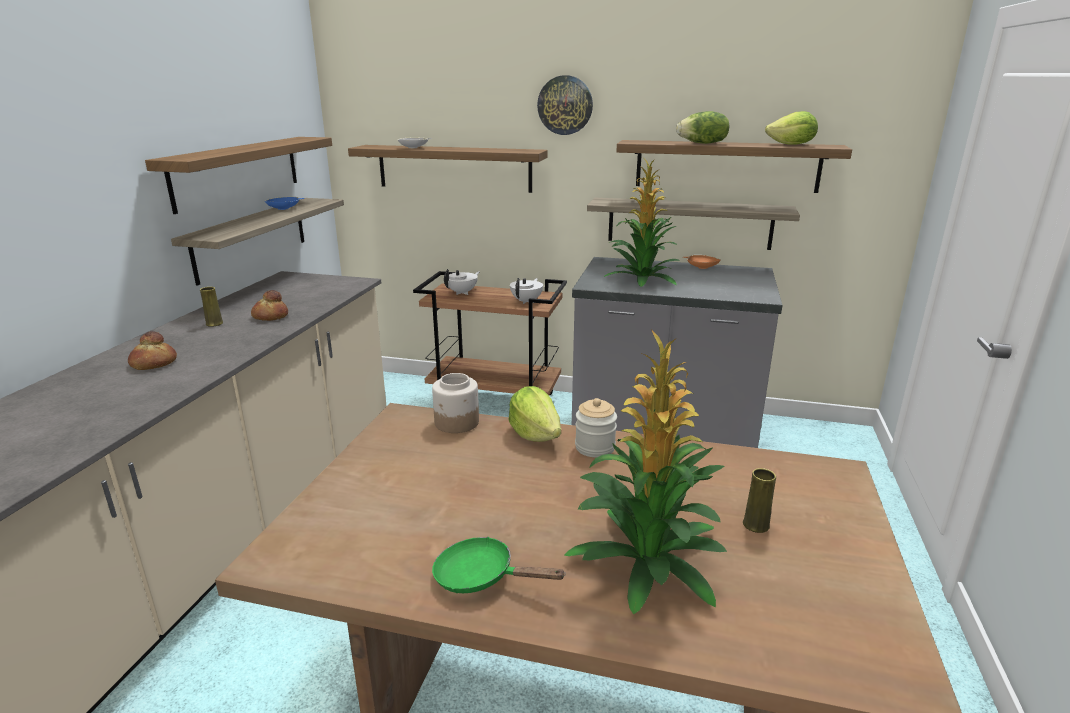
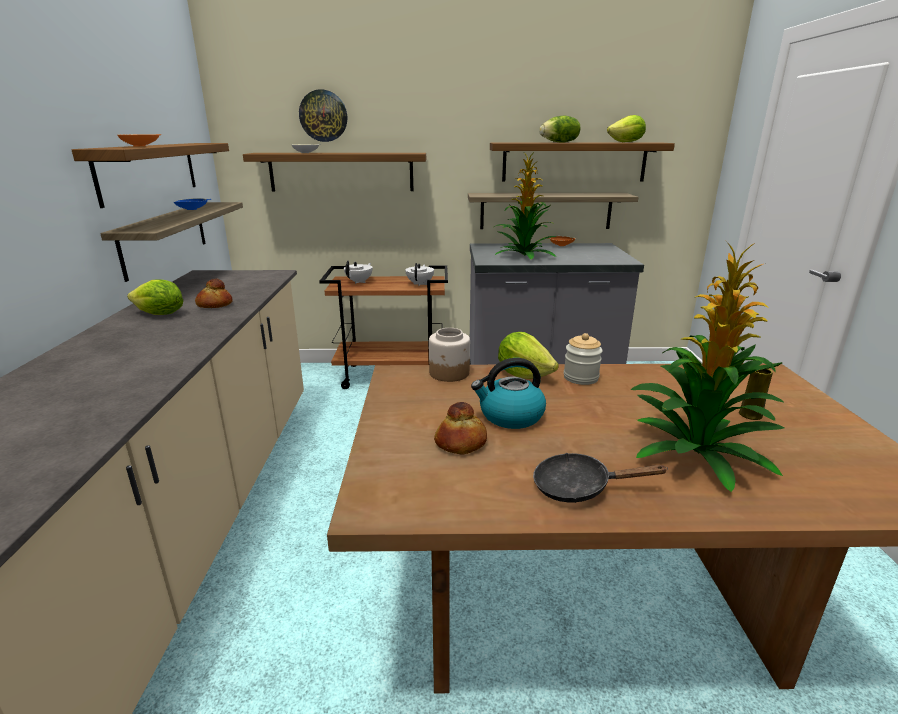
camera: 15 degrees left, 0 degrees up
(153, 363) = (122, 352): bread -> bread (461, 442)
(214, 324) = (160, 315): yellow vase -> lettuce
(222, 151) = (141, 146): none -> orange bowl
(479, 483) = (510, 416): none -> kettle
(481, 577) = (578, 487): green frying pan -> black frying pan
(565, 105) = (440, 113): wall clock -> wall clock (323, 116)

